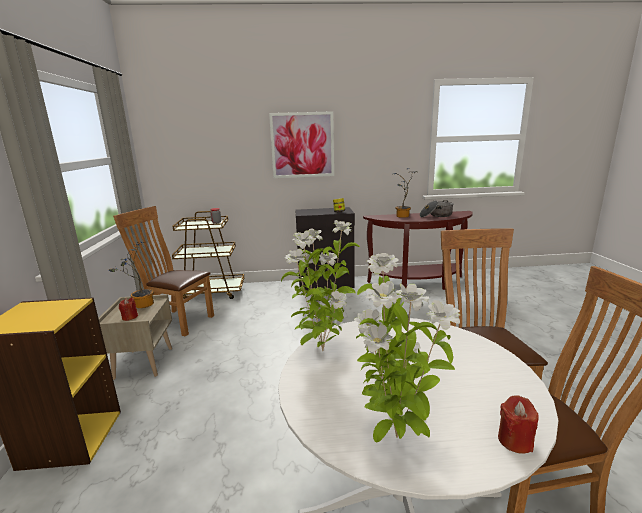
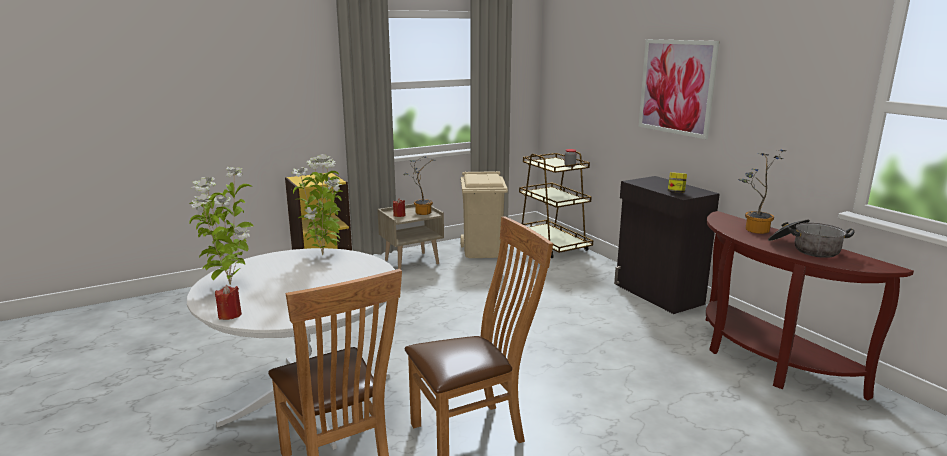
camera: 65 degrees right, 0 degrees up
(177, 321) = (482, 251): brown chair -> beige trash can

